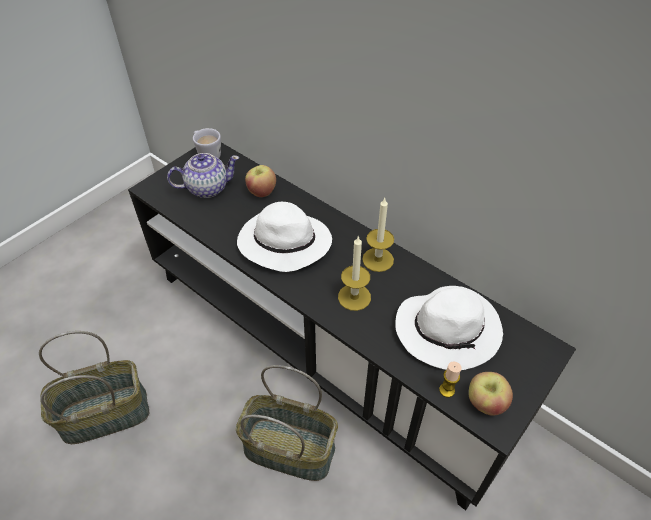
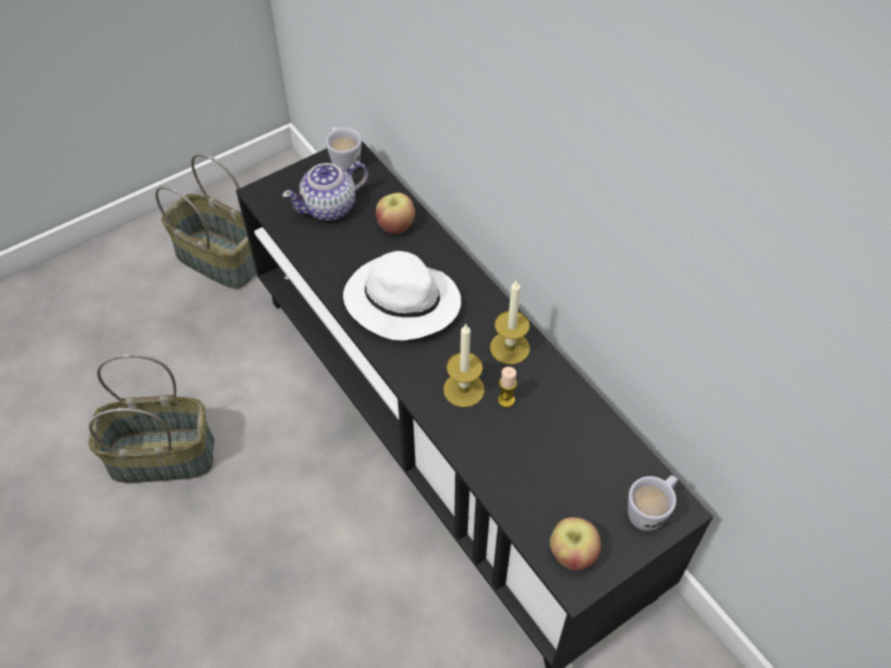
camera: 15 degrees right, 5 degrees up
(207, 188) = (330, 207): teapot -> teapot turned 150 degrees clockwise
(290, 448) = (365, 550): basket -> basket (221, 259)
(447, 390) = (532, 527): candle -> candle (506, 400)
(449, 329) = (564, 456): white hat -> none
(529, 355) = (650, 510): none -> white mug

